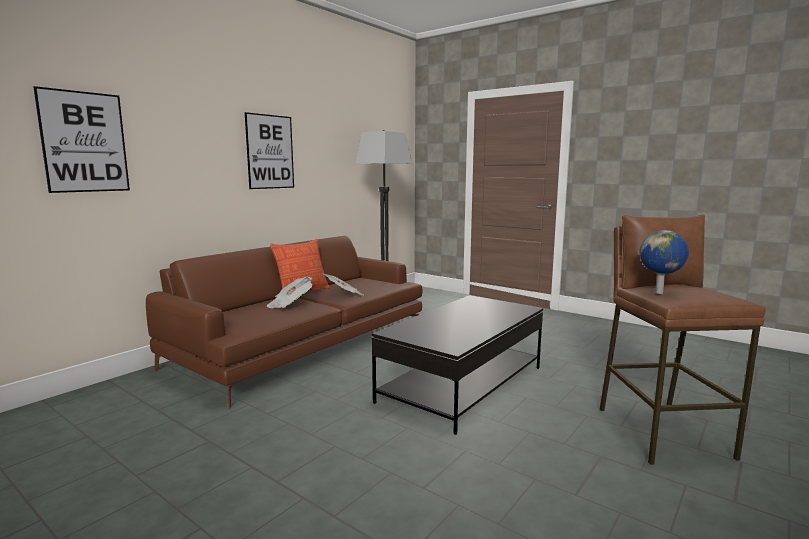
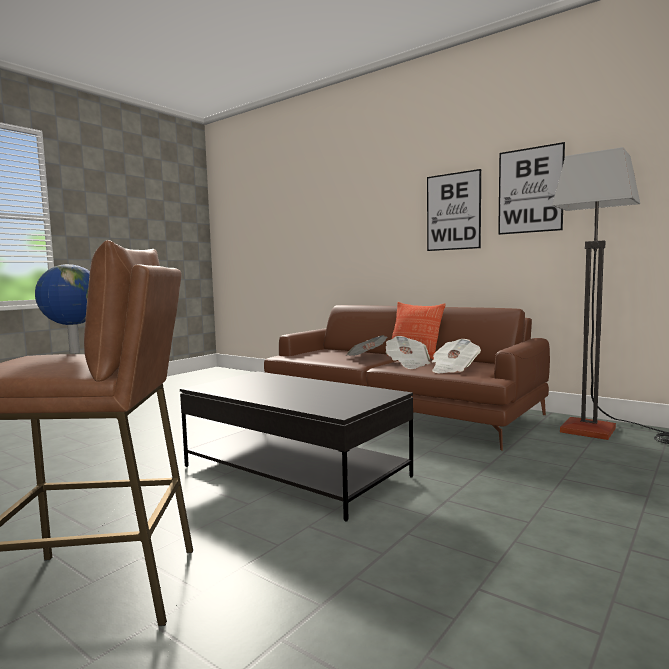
camera: 90 degrees right, 5 degrees down
(84, 142) = (319, 223): picture -> picture (530, 190)
(374, 287) = (453, 370): none -> newspaper

